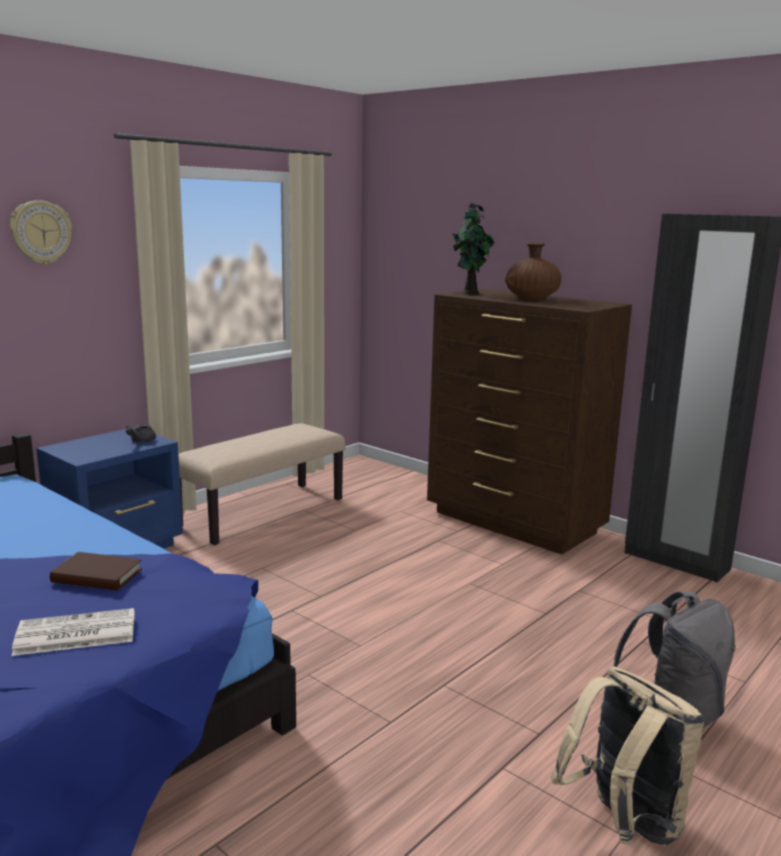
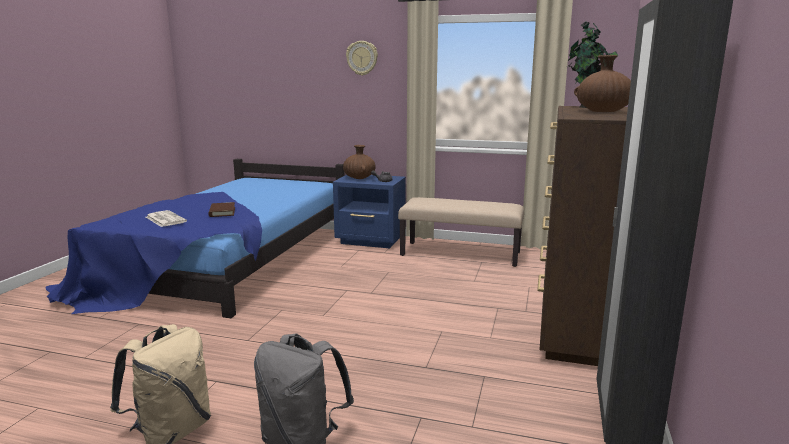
camera: 65 degrees right, 0 degrees up
(89, 448) = (359, 178): none -> brown vase

